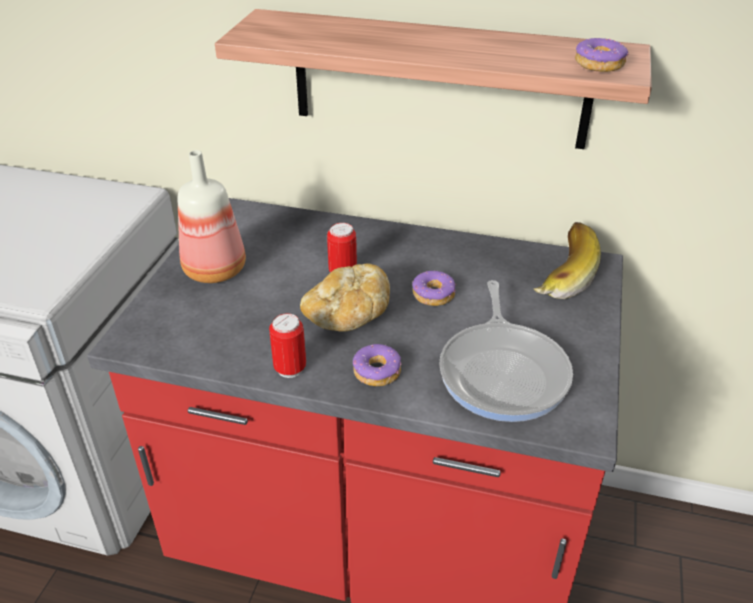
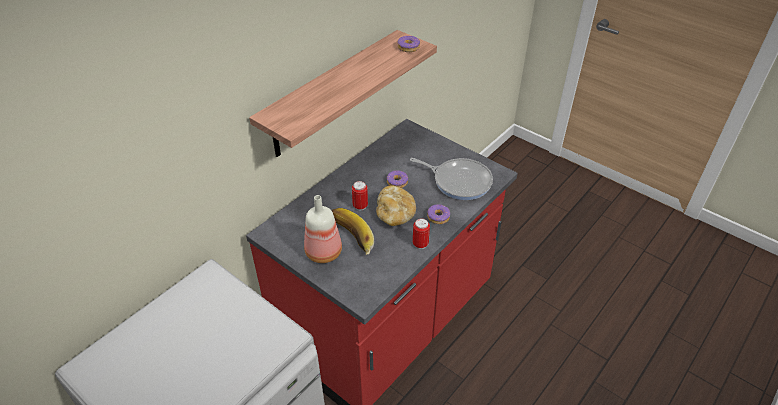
camera: 65 degrees left, 5 degrees up
(559, 274) = (408, 141): banana -> banana (350, 239)

